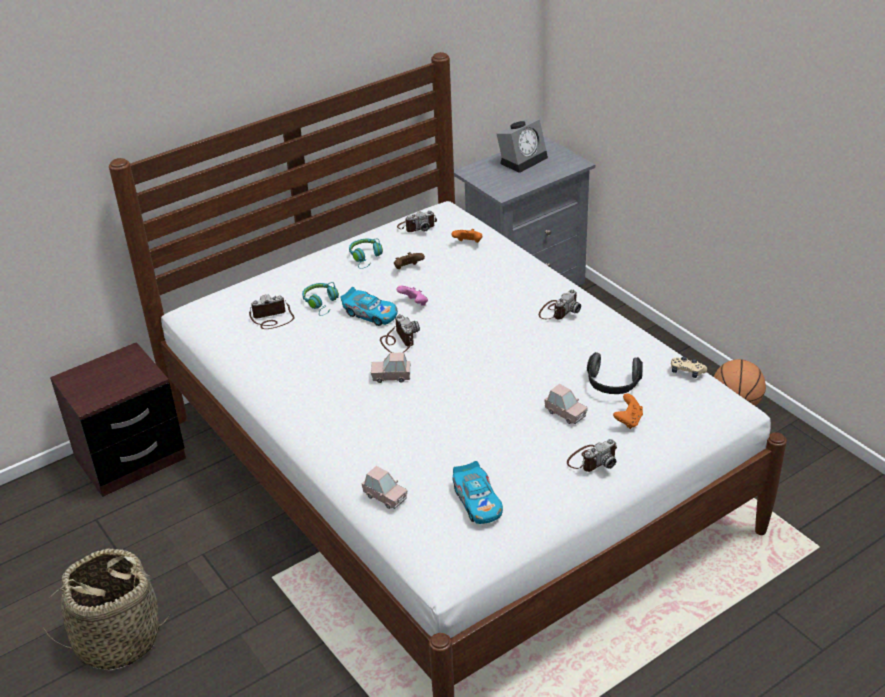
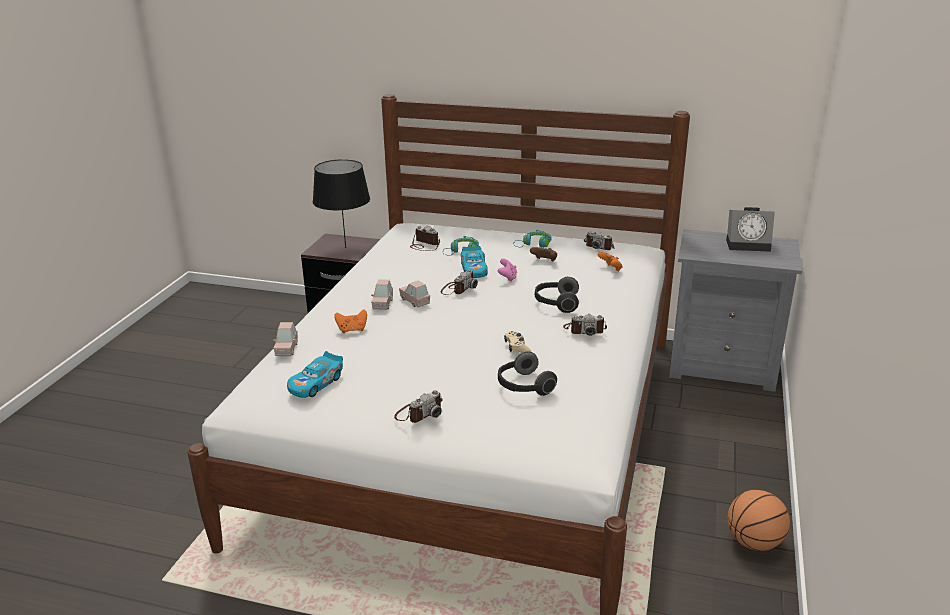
camera: 50 degrees right, 10 degrees down
(114, 377) = (346, 248): none -> black table lamp
(117, 639) = (203, 384): basket -> none
(495, 302) = (556, 303): none -> headphones
(565, 413) = (460, 380): pink toy car -> pink toy car (382, 304)
(592, 460) = (419, 413): camera -> camera turned 60 degrees counterclockwise
(628, 421) = (489, 411): orange game controller -> orange game controller (352, 330)
(687, 371) = (594, 415): beige game controller -> beige game controller (517, 348)

